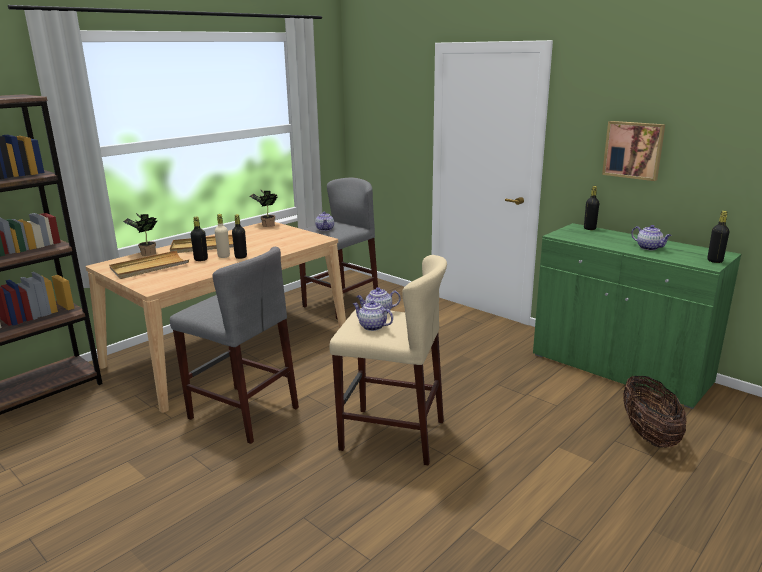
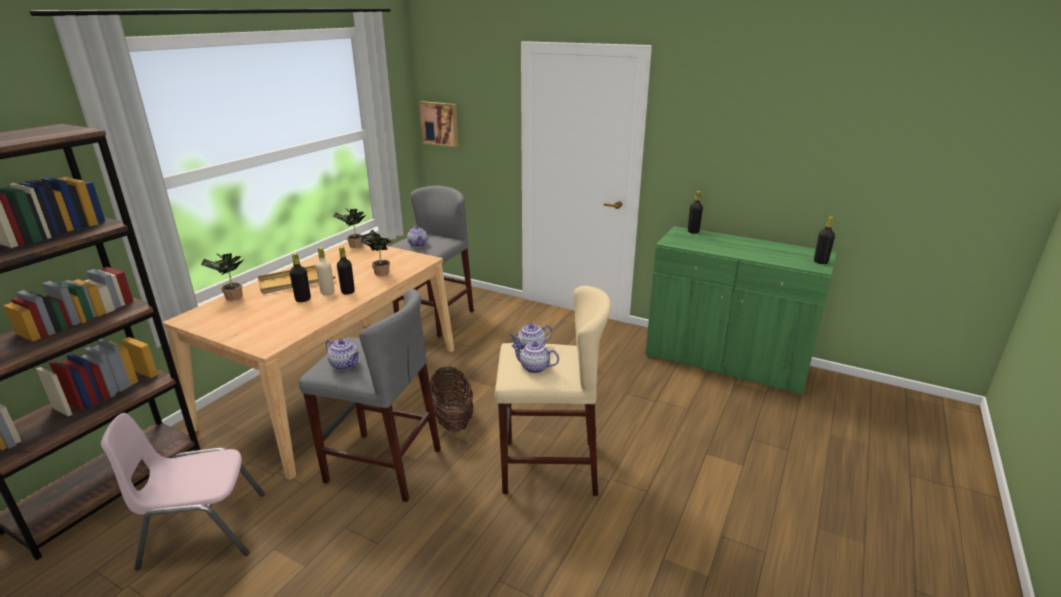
camera: 15 degrees left, 5 degrees up
(80, 439) = (203, 530): none -> pink chair
(149, 267) = (246, 317): beige tray -> none
(276, 245) = (379, 272): none -> potted plant
(633, 150) = (735, 156): picture -> picture (440, 124)
(648, 434) = (776, 427): basket -> basket (452, 419)
(649, 248) = (758, 251): teapot -> teapot (345, 364)

